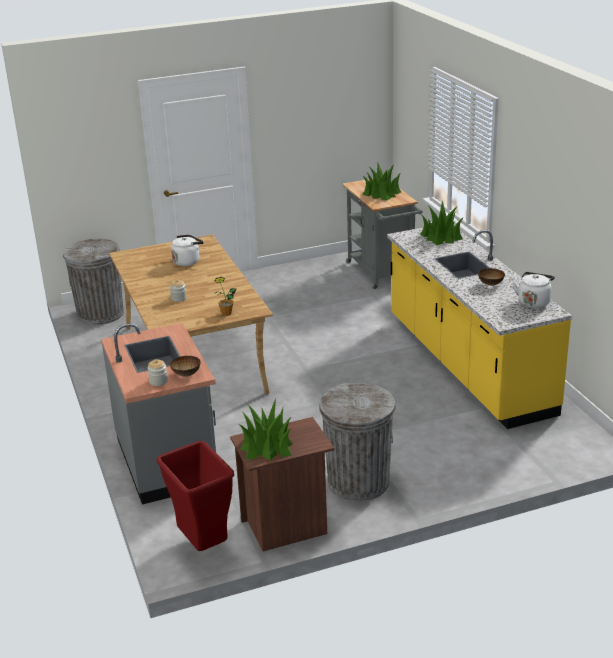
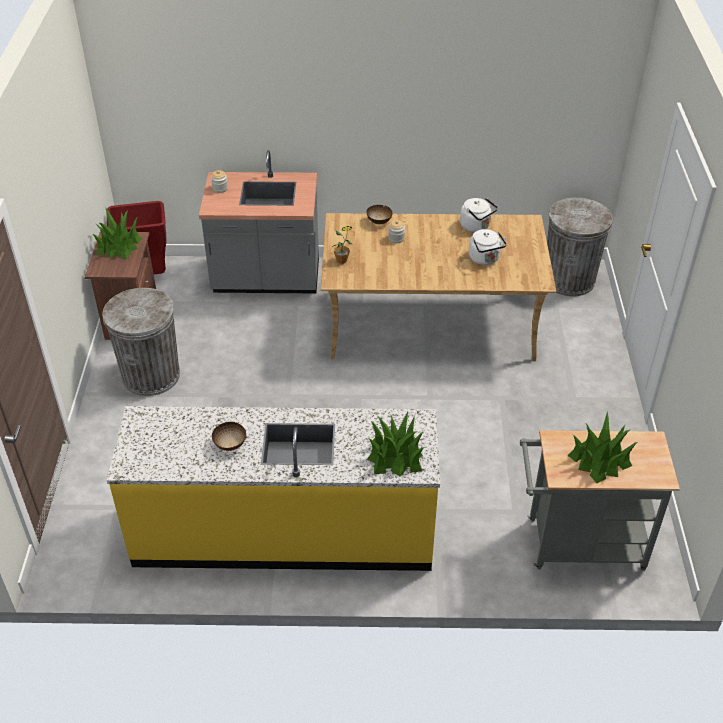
camera: 110 degrees right, 15 degrees up
(186, 374) = (218, 203): bowl -> bowl (379, 222)
(534, 302) = (160, 462): white kettle -> white kettle (476, 227)

